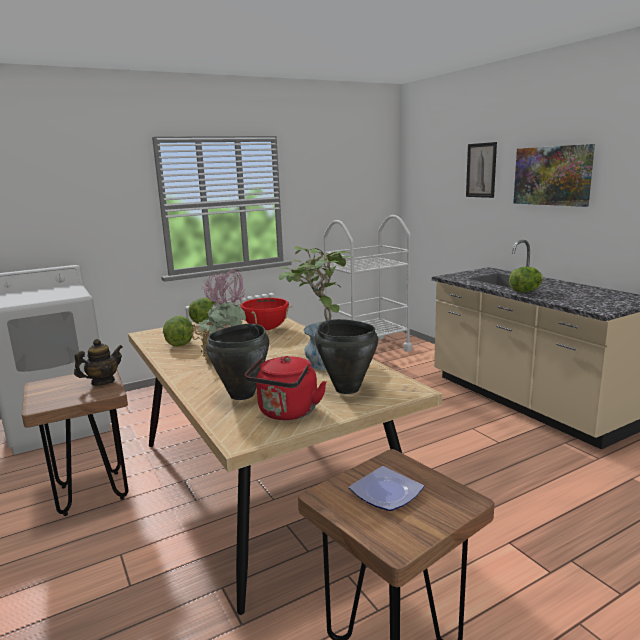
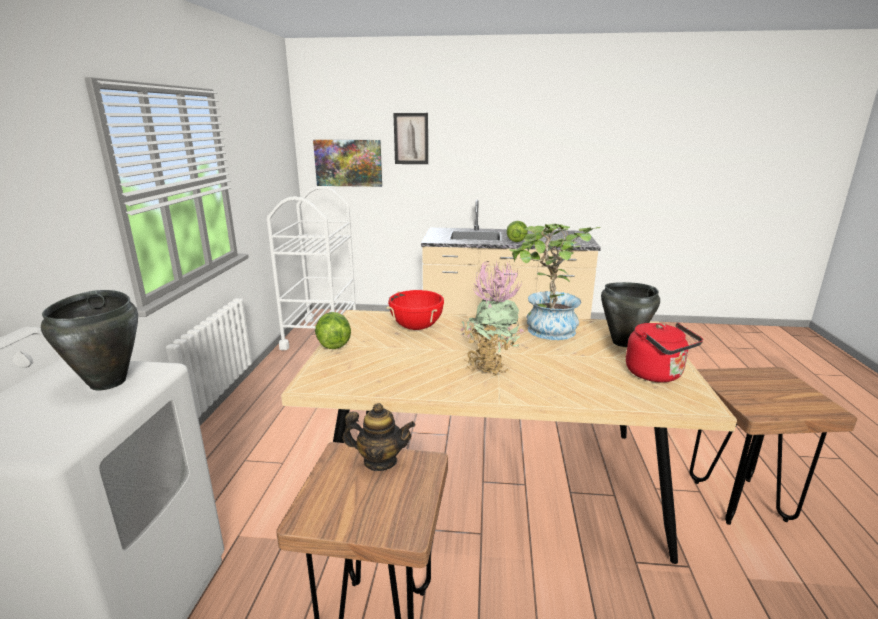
camera: 55 degrees left, 5 degrees up
(102, 382) = (380, 461): teapot -> teapot turned 105 degrees clockwise
(179, 344) = (392, 374): lettuce -> none
(243, 395) = (597, 380): black cooking pot -> black cooking pot (109, 382)
(387, 493) = (760, 391): plate -> none
(552, 175) = (488, 145): picture -> picture (348, 163)

